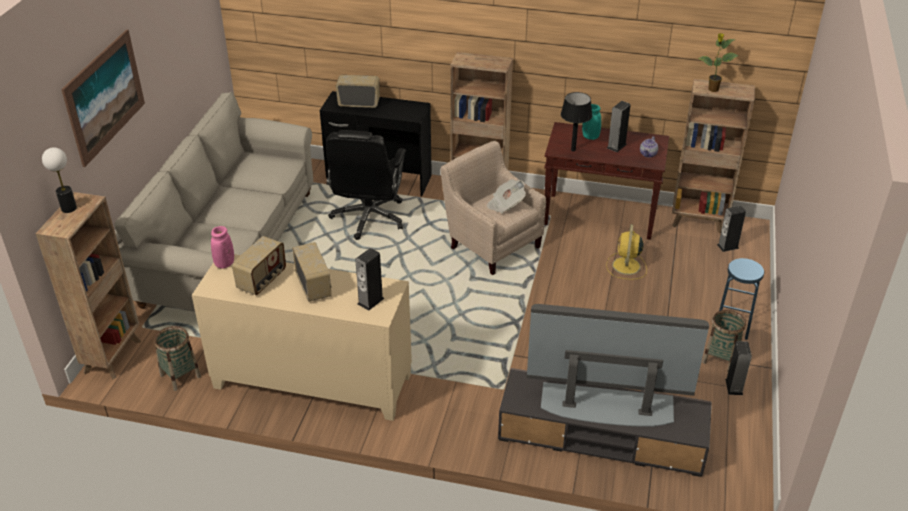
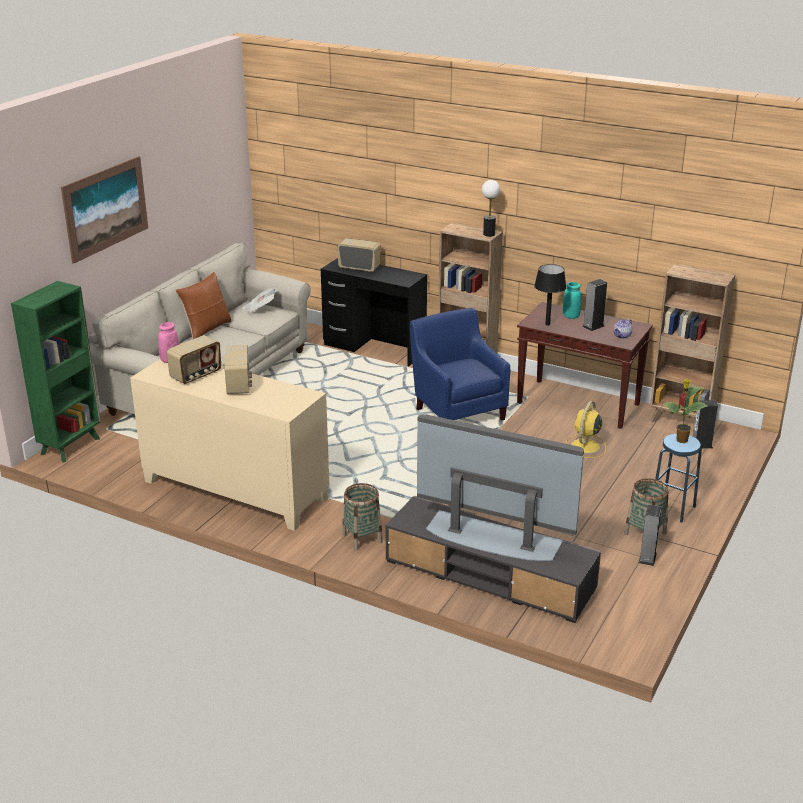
camera: 15 degrees right, 10 degrees down
(69, 208) = (47, 290): table lamp -> table lamp (489, 234)
(113, 355) = (71, 446): brown bookcase -> green bookcase
(180, 376) = (121, 468): basket -> basket (362, 538)
(219, 196) = (206, 329): none -> brown pillow
(368, 218) = (349, 376): black office chair -> none
(370, 301) = (283, 402): speaker -> none
(492, 244) = (458, 411): beige armchair -> blue armchair
(505, 204) = (470, 368): newspaper -> newspaper (259, 309)
(712, 89) = (688, 273): potted plant -> potted plant (681, 440)

